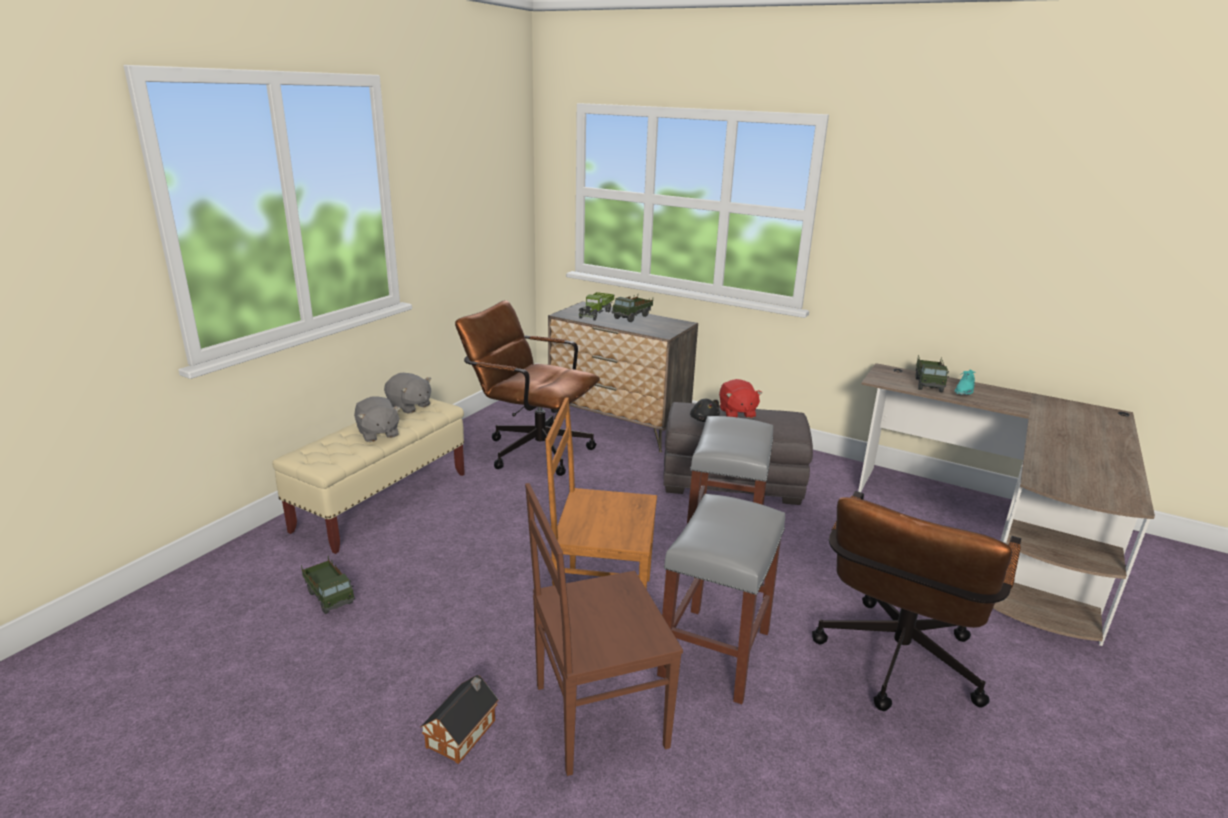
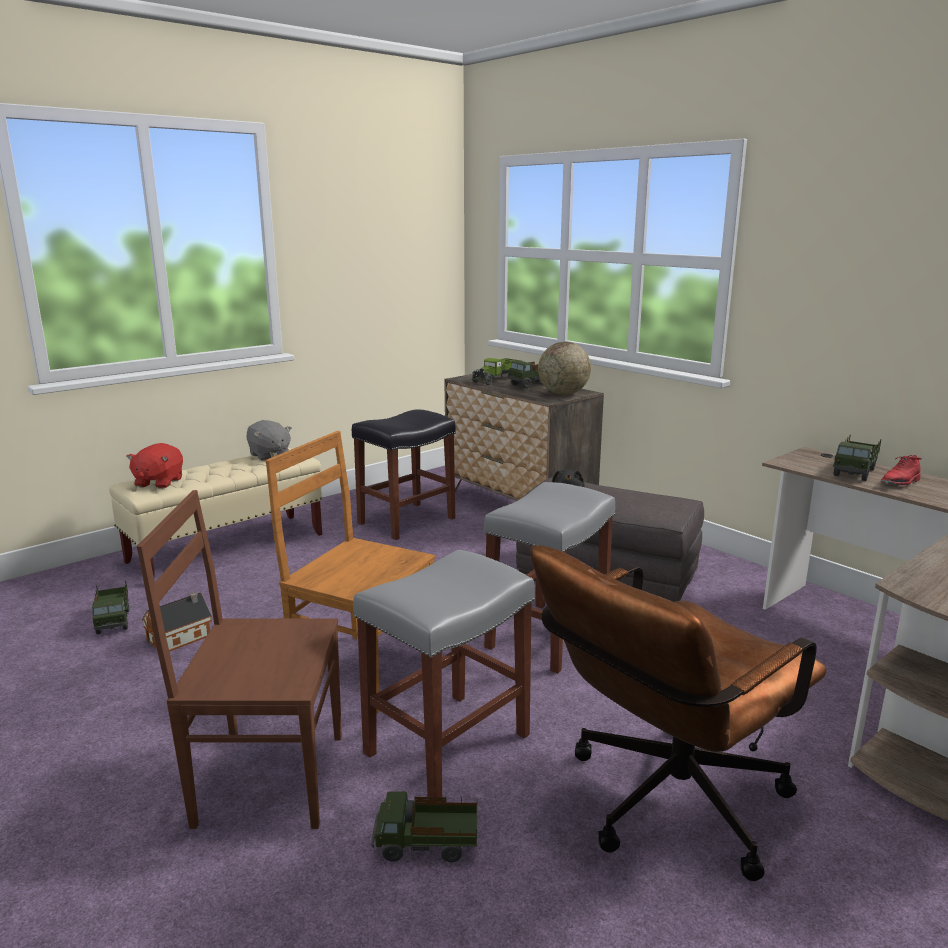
camera: 20 degrees right, 5 degrees down
(378, 434) = (217, 474): grey plush toy -> none
(463, 731) = (128, 762): toy house -> toy house (182, 637)
(531, 449) = (407, 520): brown office chair -> black stool
(668, 326) = (563, 394): none -> globe
(736, 413) = (612, 492): red plush toy -> red plush toy (158, 482)
(760, 739) = (427, 846): none -> toy truck
(964, 392) = (900, 483): turquoise shoe -> red shoe

